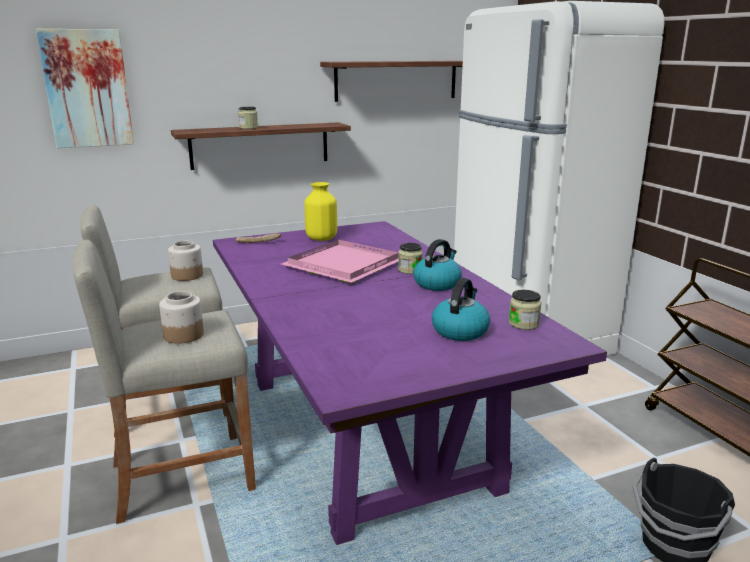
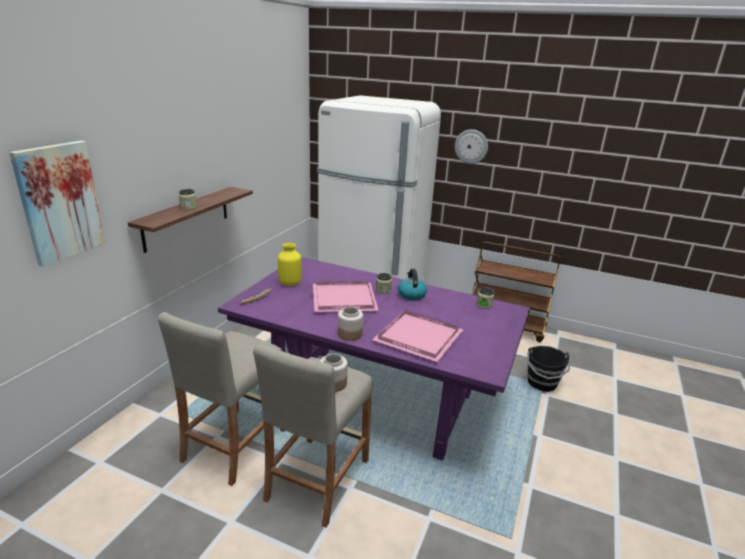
camera: 45 degrees left, 5 degrees up
(187, 275) = (239, 342): jar -> jar (350, 334)
(340, 323) = (419, 338): none -> pink tray
(396, 80) = (258, 147): shelf -> none
(460, 330) = (470, 319): kettle -> none
(710, 78) = (471, 146): none -> wall clock

